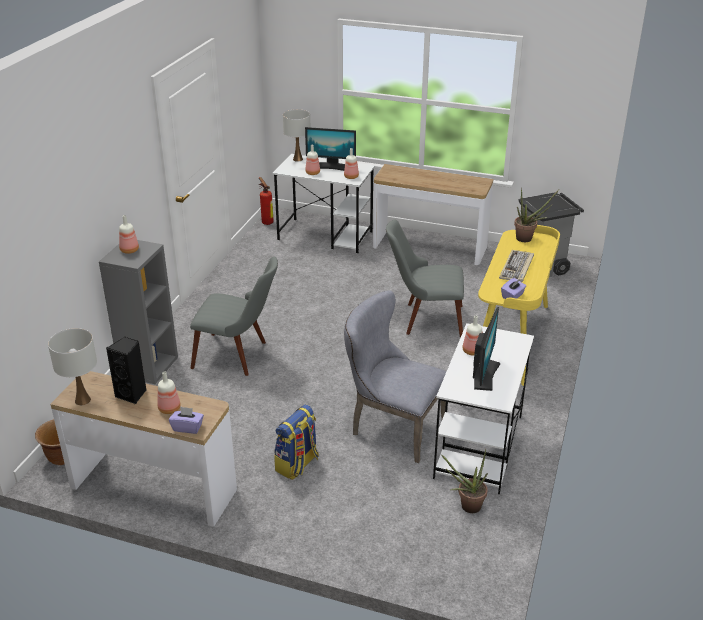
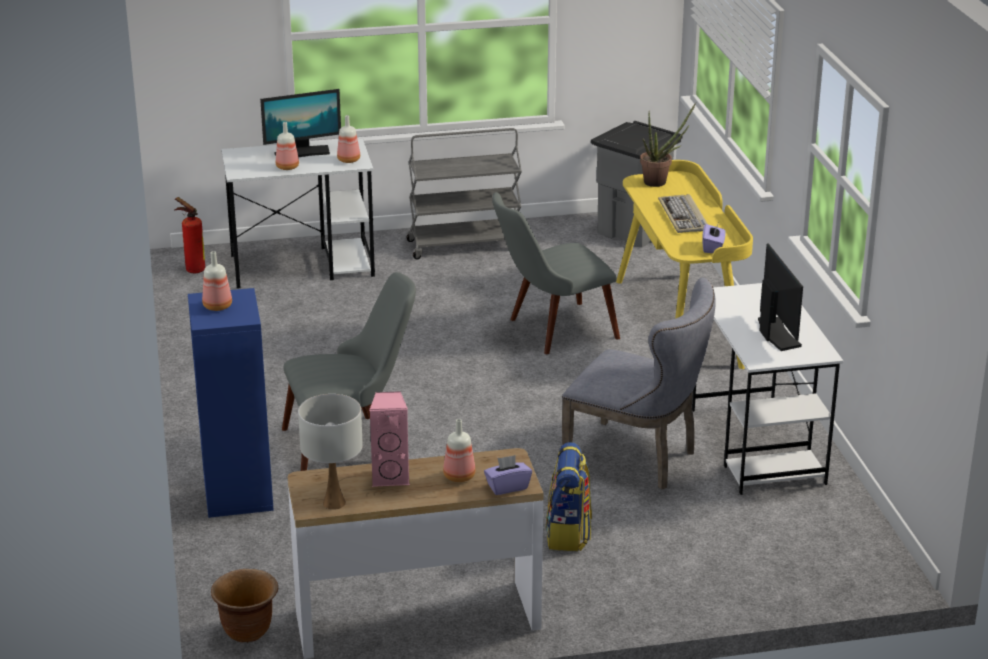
camera: 30 degrees left, 5 degrees down
(132, 394) = (391, 477): black speaker -> pink speaker
(148, 366) = (237, 493): grey bookcase -> blue bookcase
(298, 159) = (242, 154): white table lamp -> none
(392, 427) = (639, 459): grey chair -> grey chair turned 150 degrees counterclockwise
(429, 247) = (465, 245): console table -> grey cart
(466, 506) = (804, 508): potted plant -> none
(471, 351) = (735, 315): bottle -> none

